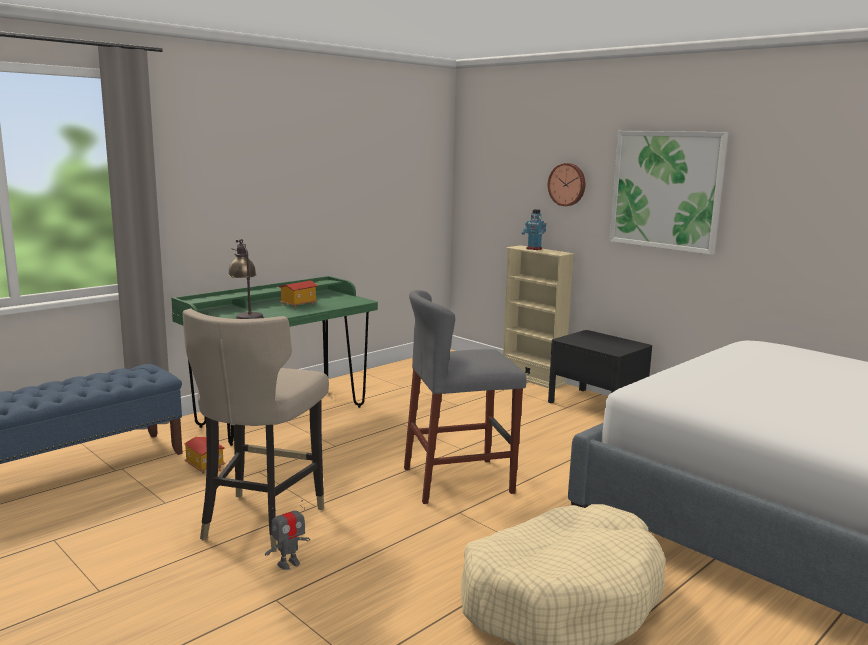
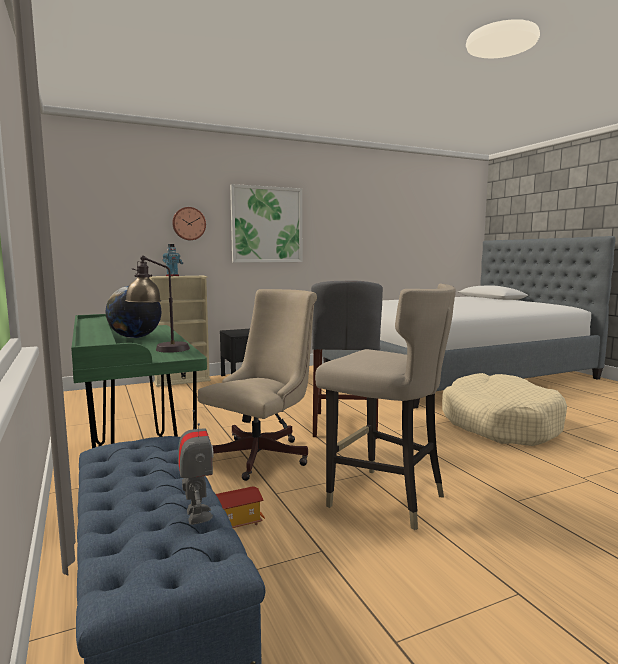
camera: 70 degrees left, 5 degrees down
(289, 563) = (462, 492): toy robot -> toy robot (197, 515)
(298, 304) = (135, 337): toy house -> globe
(341, 453) = (263, 454): none -> beige office chair

